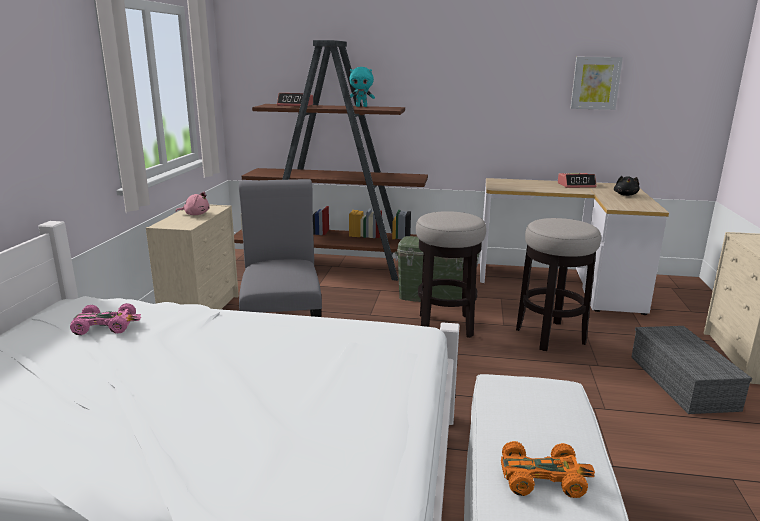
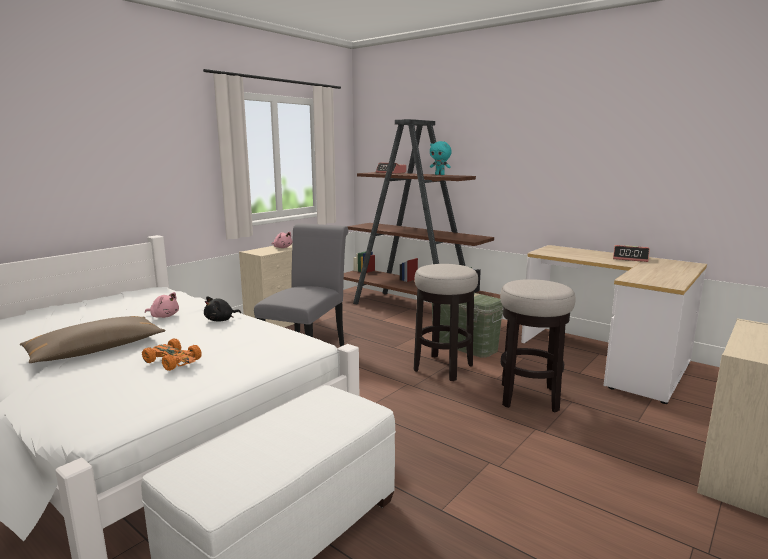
camera: 30 degrees right, 5 degrees down
(106, 326) = (144, 302): pink toy car -> none
(168, 412) = (96, 350): none -> brown pillow
(176, 339) = (164, 316): none -> pink plush toy
(543, 478) = (240, 455): orange toy car -> orange toy car (173, 361)
(595, 83) = (661, 154): picture -> none
(625, 195) = (668, 271): black plush toy -> black plush toy (221, 320)
(684, 383) = (620, 471): grey storage box -> none

